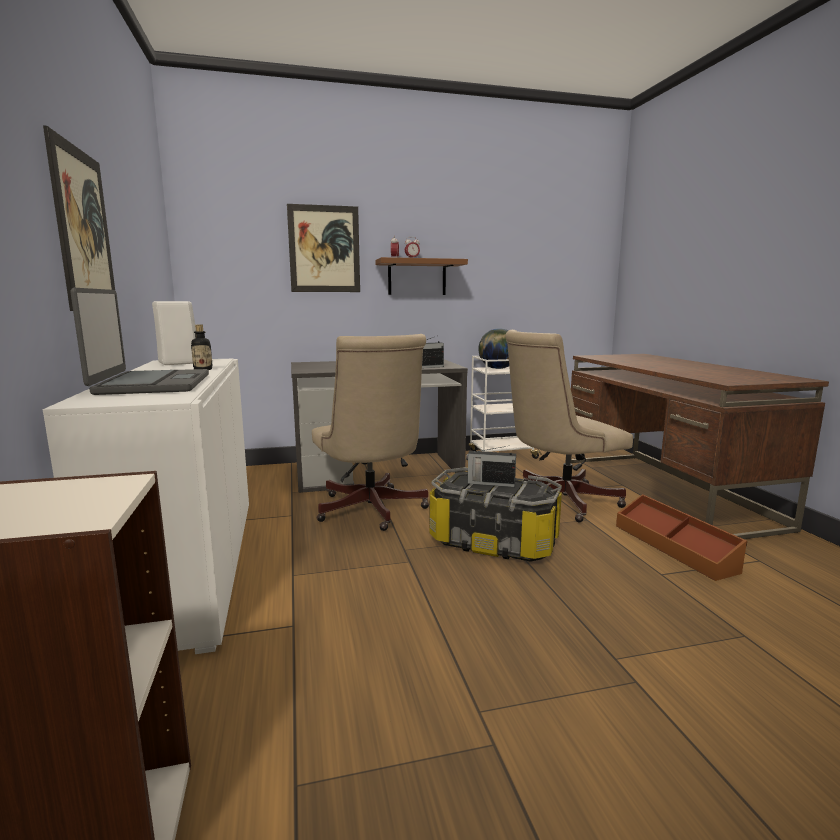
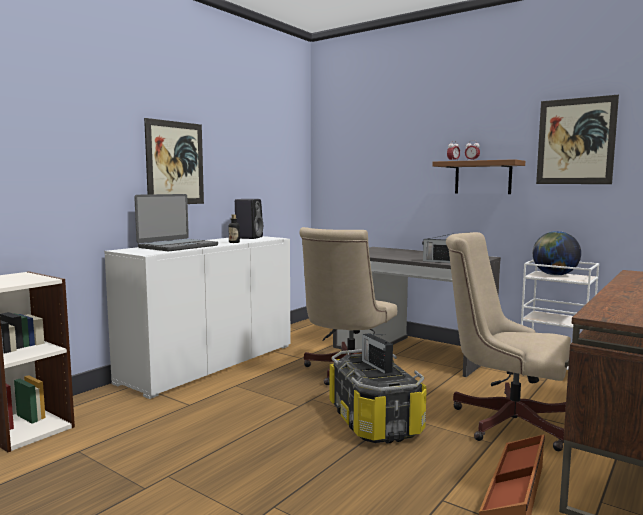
camera: 50 degrees right, 5 degrees down
(178, 362) = (249, 237): white speaker -> black speaker
(324, 249) = (405, 155): picture -> picture (575, 141)

